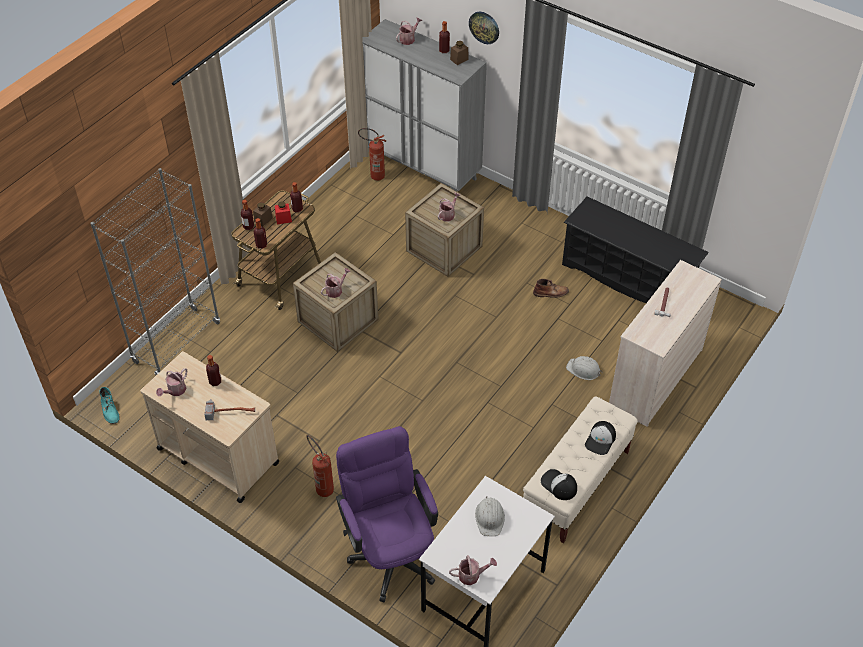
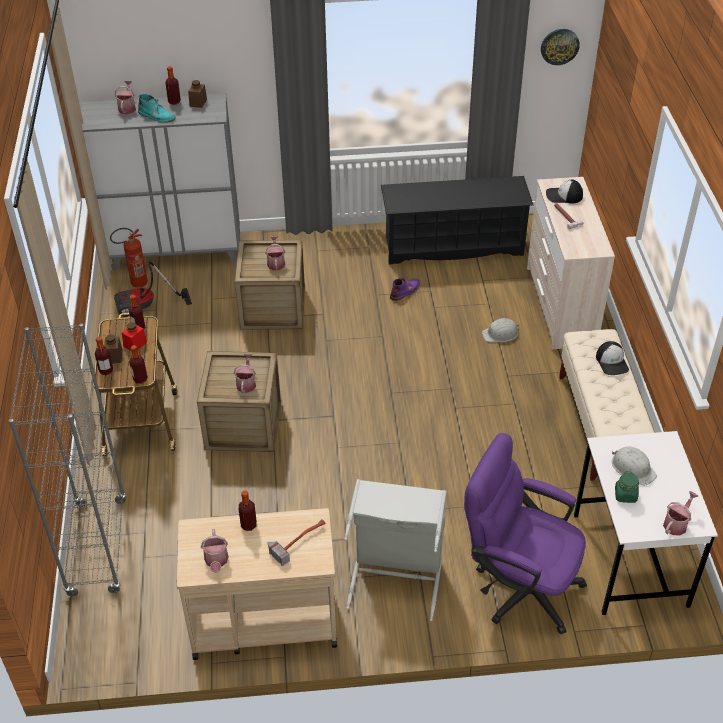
camera: 40 degrees left, 5 degrees down
(110, 410) = (95, 660): turquoise boot -> turquoise boot (157, 116)
(322, 487) = (396, 576): fire extinguisher -> grey laundry basket
(364, 197) = (147, 307): none -> vacuum cleaner
(461, 532) = (625, 495): none -> green jar
(484, 27) = (213, 55): wall clock -> wall clock (559, 46)
(551, 292) = (405, 291): brown boot -> purple boot
(558, 485) = (624, 417): cap -> cap (563, 196)

